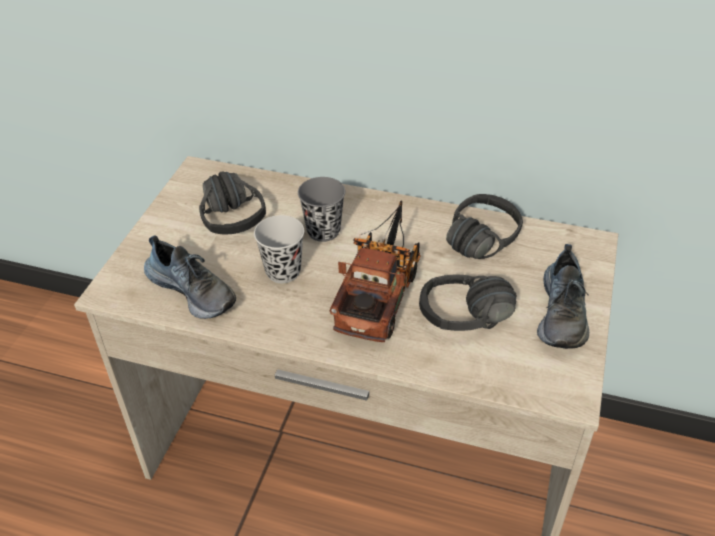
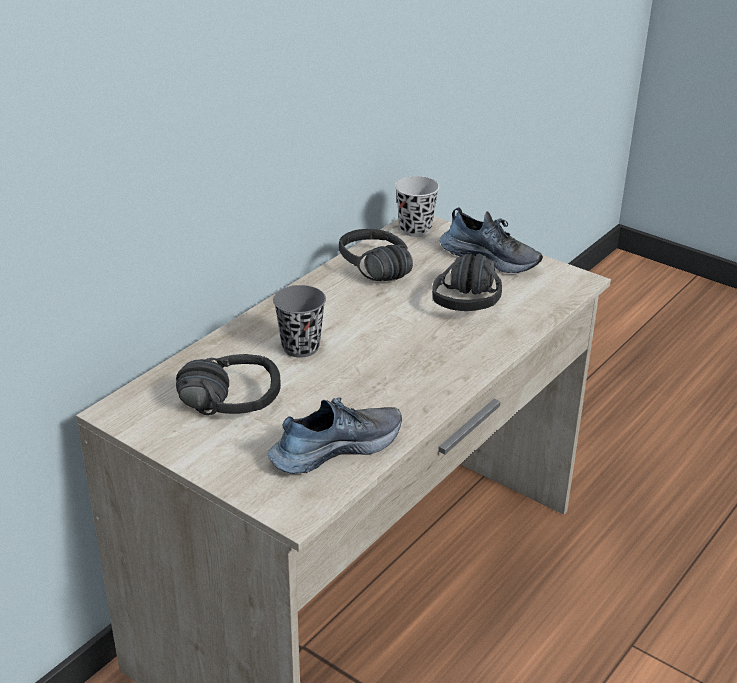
camera: 70 degrees left, 10 degrees down
(283, 271) = (346, 384): black cup -> black cup (415, 229)
(381, 292) = (412, 335): toy truck -> none

